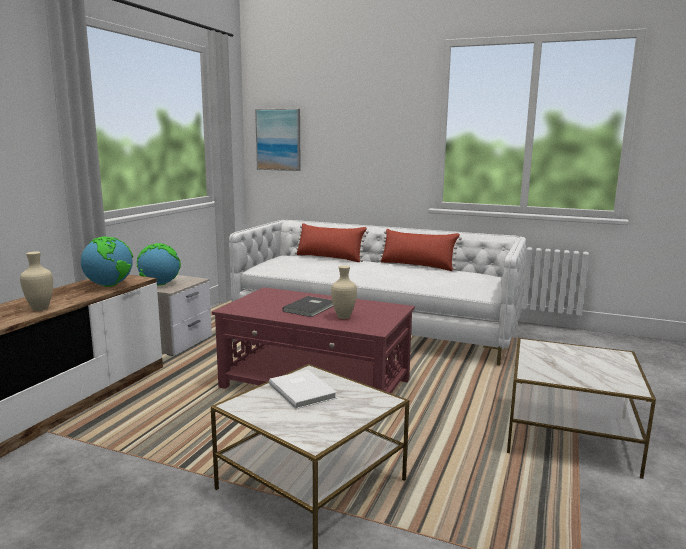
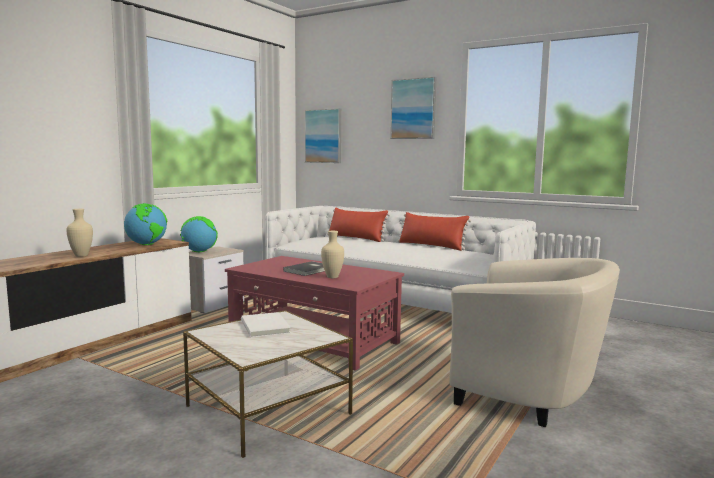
camera: 10 degrees right, 5 degrees down
(386, 112) = (413, 109): none -> picture
(569, 434) = (529, 394): side table -> beige armchair

